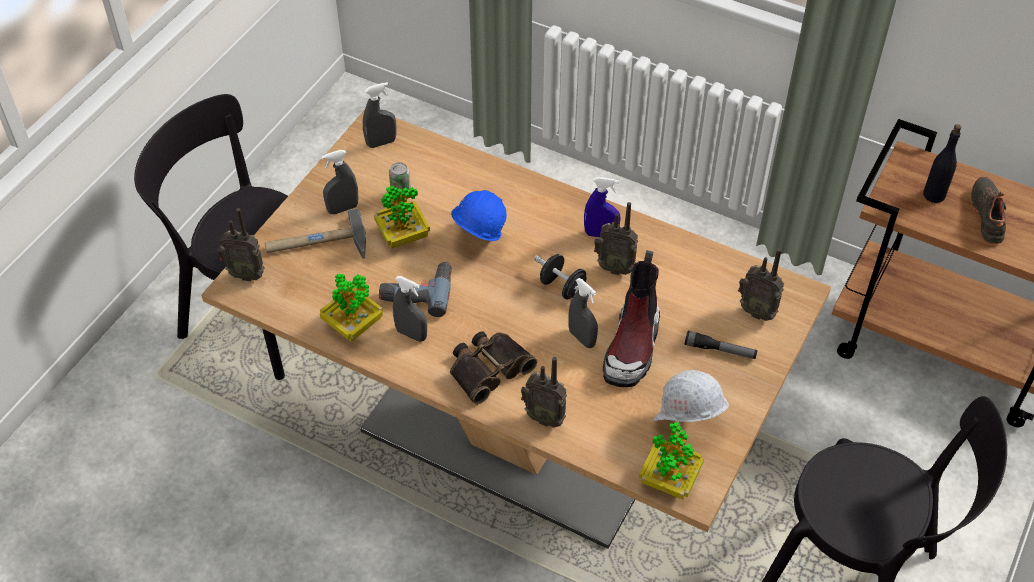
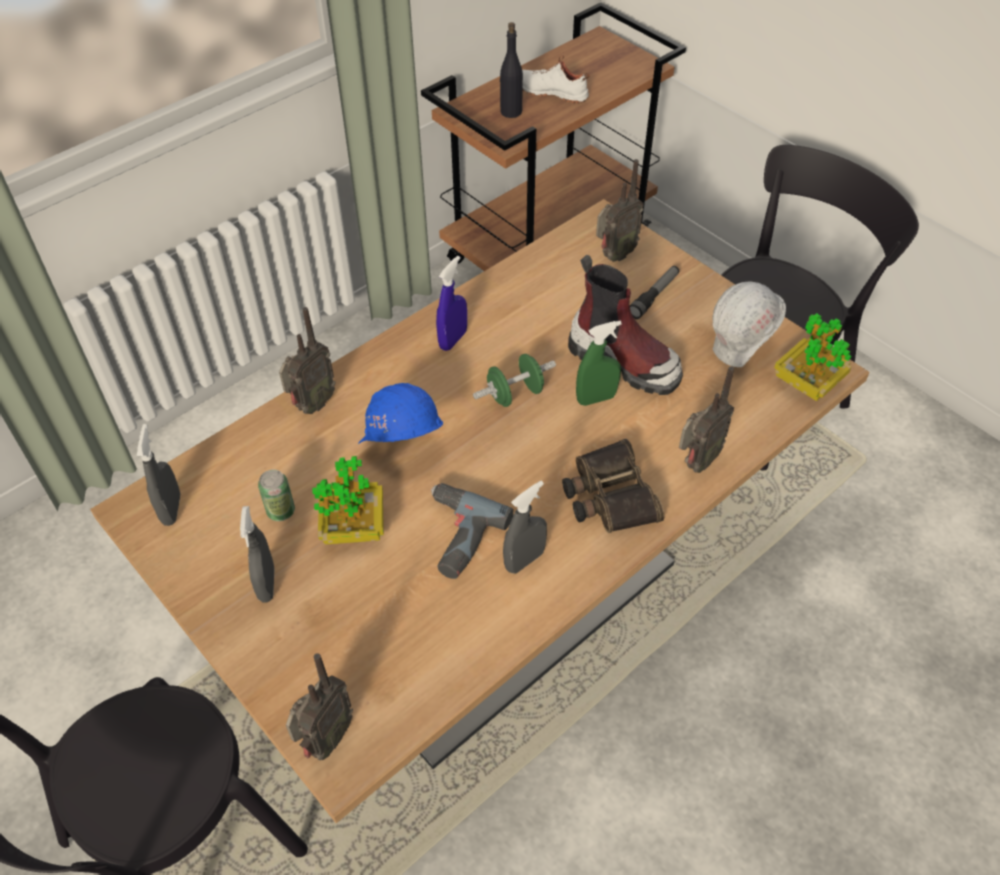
camera: 70 degrees left, 0 degrees up
(316, 244) = (316, 633): hammer -> none
(353, 325) = (482, 623): potted plant -> none
(562, 287) = (515, 394): black dumbbell -> green dumbbell
(582, 338) = (596, 398): grey spray bottle -> green spray bottle
(614, 267) = (506, 342): radio -> radio (311, 405)
(988, 216) = (552, 91): black shoe -> white shoe

